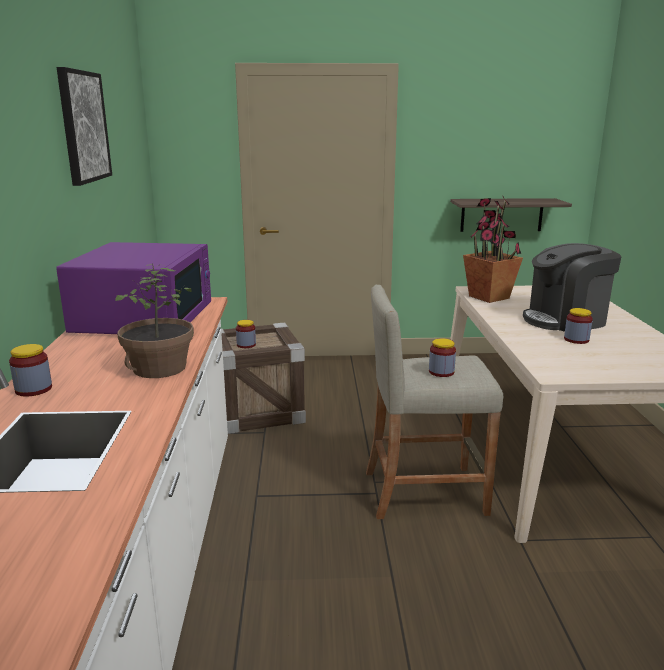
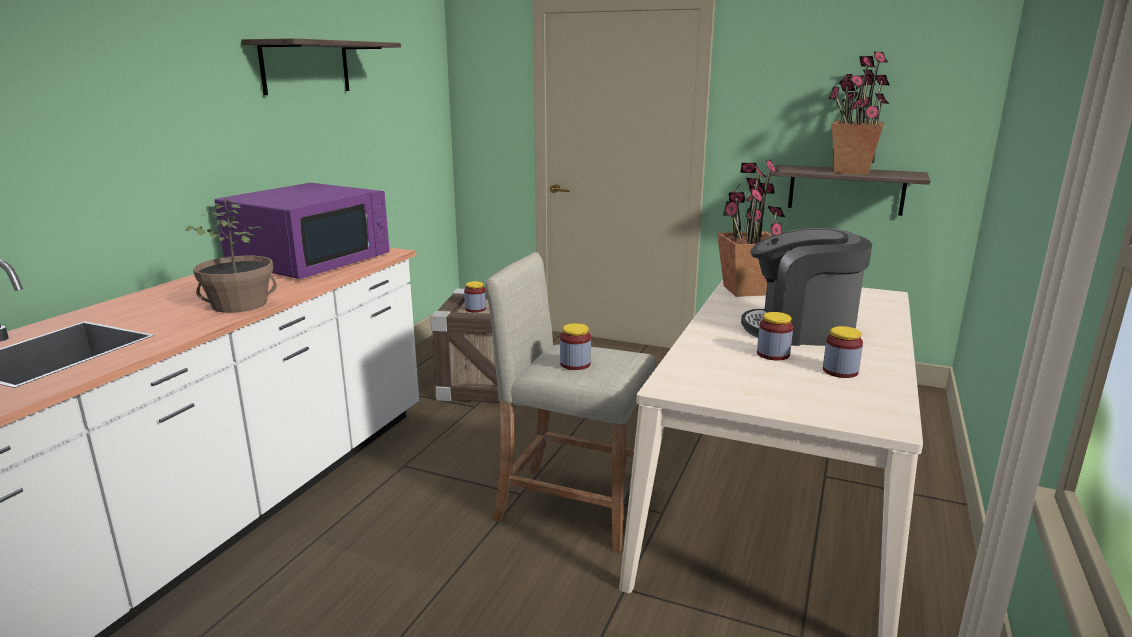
camera: 25 degrees right, 0 degrees up
(33, 389) = (124, 305): jar -> jar (840, 371)
(83, 127) = (306, 67): picture -> shelf
(512, 201) = (851, 171): none -> potted plant

